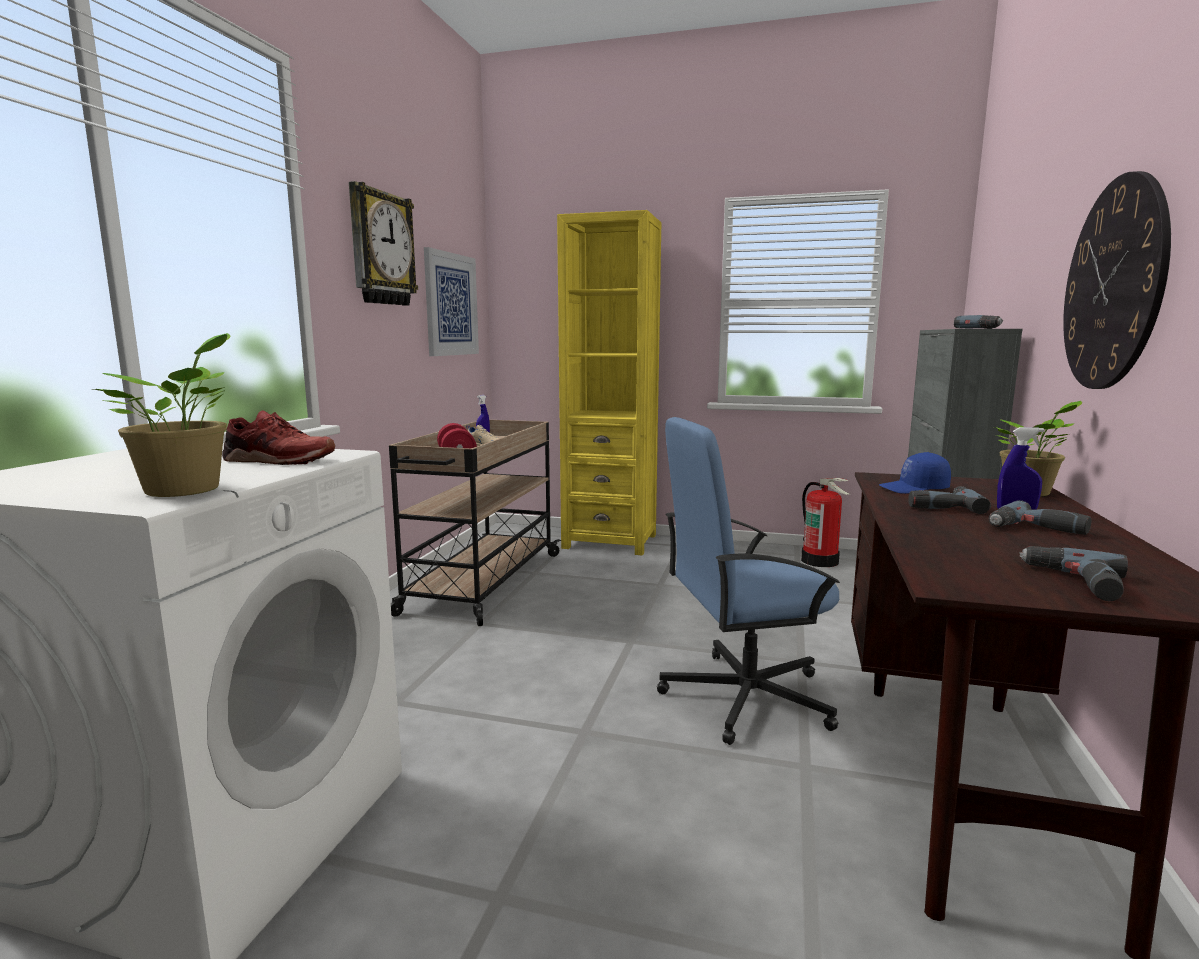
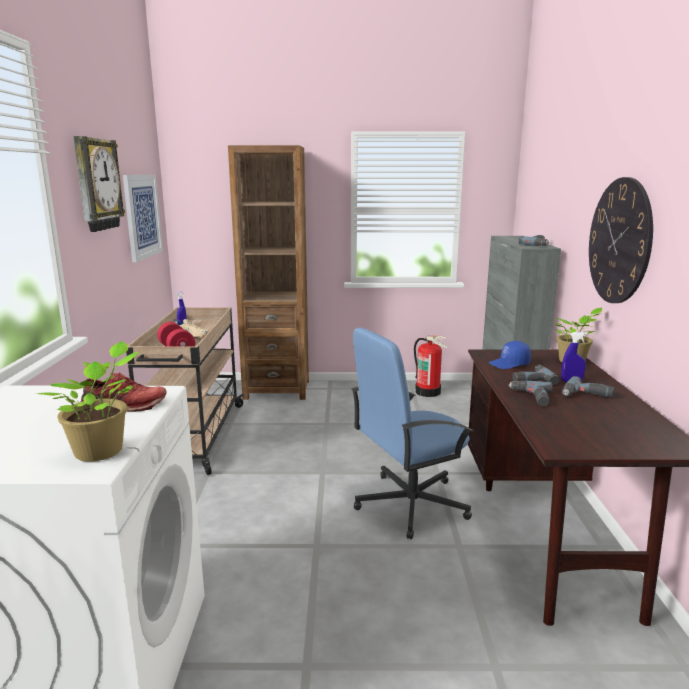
camera: 15 degrees left, 5 degrees up
(610, 541) = (277, 389): yellow bookcase -> brown bookcase
(1074, 583) = (616, 438): power drill -> power drill (531, 397)

